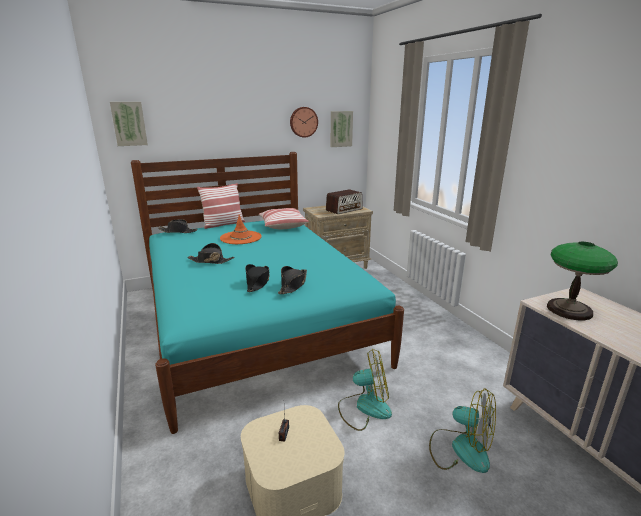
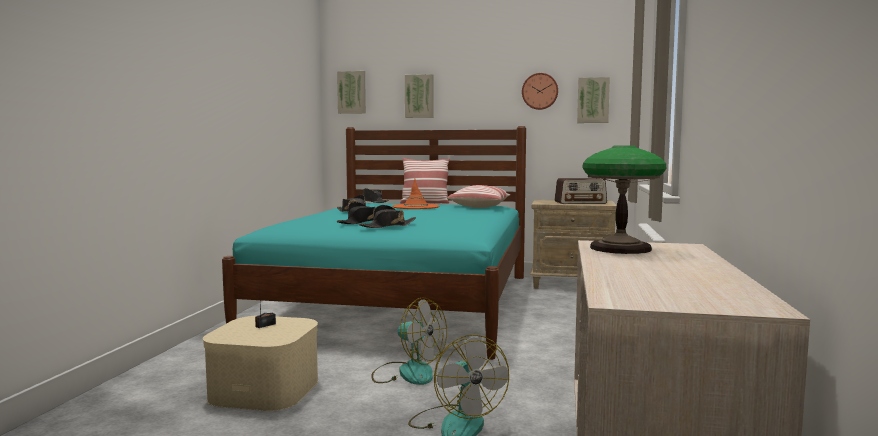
camera: 35 degrees right, 15 degrees down
(201, 127) = (419, 96): none -> picture

